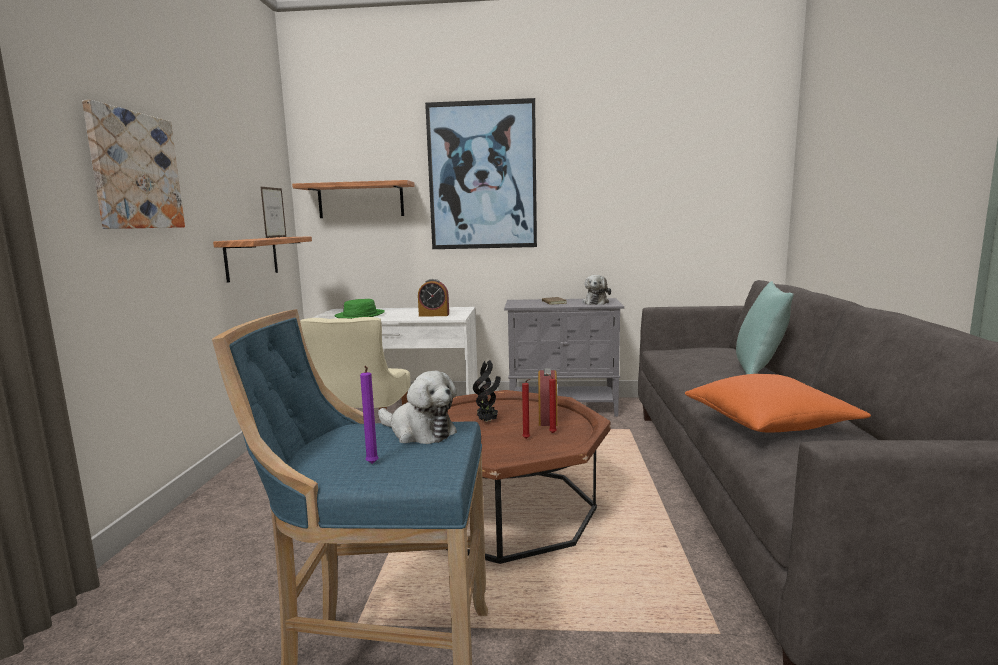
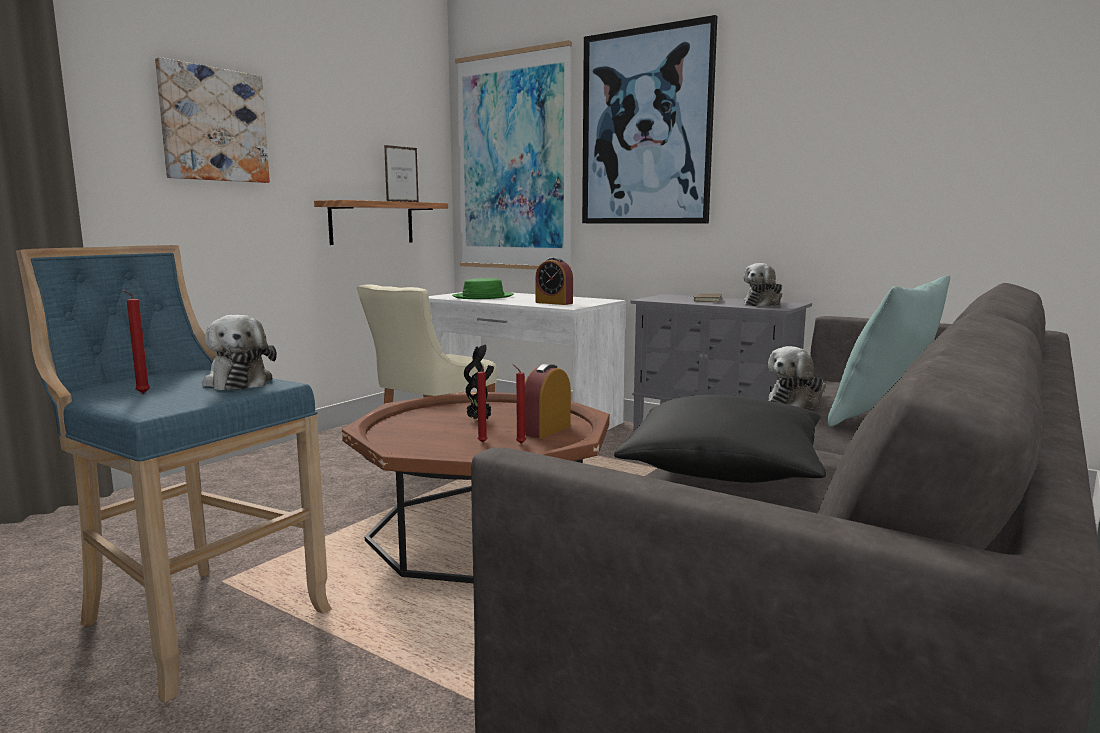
camera: 30 degrees right, 0 degrees up
(360, 200) = (513, 162): shelf -> picture
(372, 464) = (141, 394): purple candle -> red candle
(703, 369) = (796, 402): none -> plush toy
(769, 423) = (723, 469): orange pillow -> black pillow

